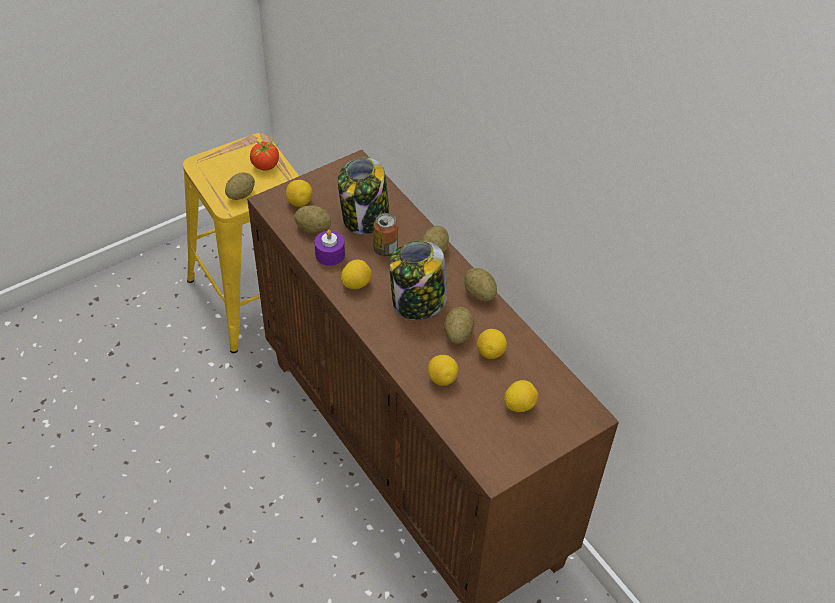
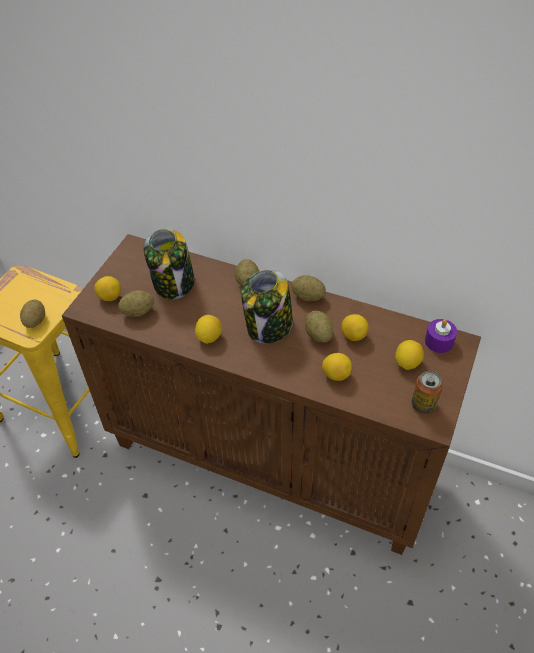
camera: 30 degrees left, 0 degrees up
(265, 165) = (39, 288): tomato -> none
(330, 254) = (169, 325): purple candle -> purple candle (439, 341)
(385, 249) = (210, 299): can -> can (423, 405)

